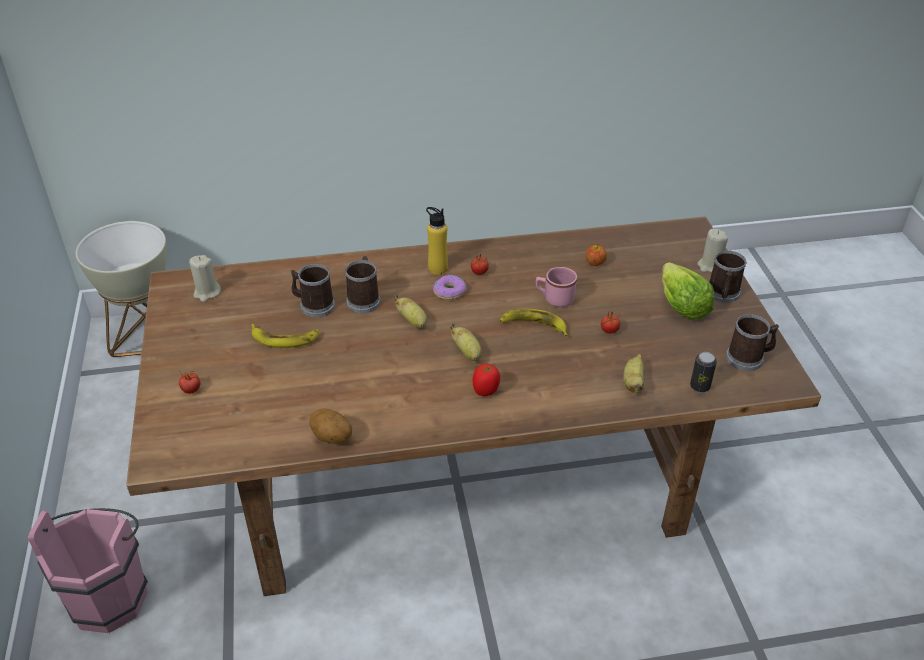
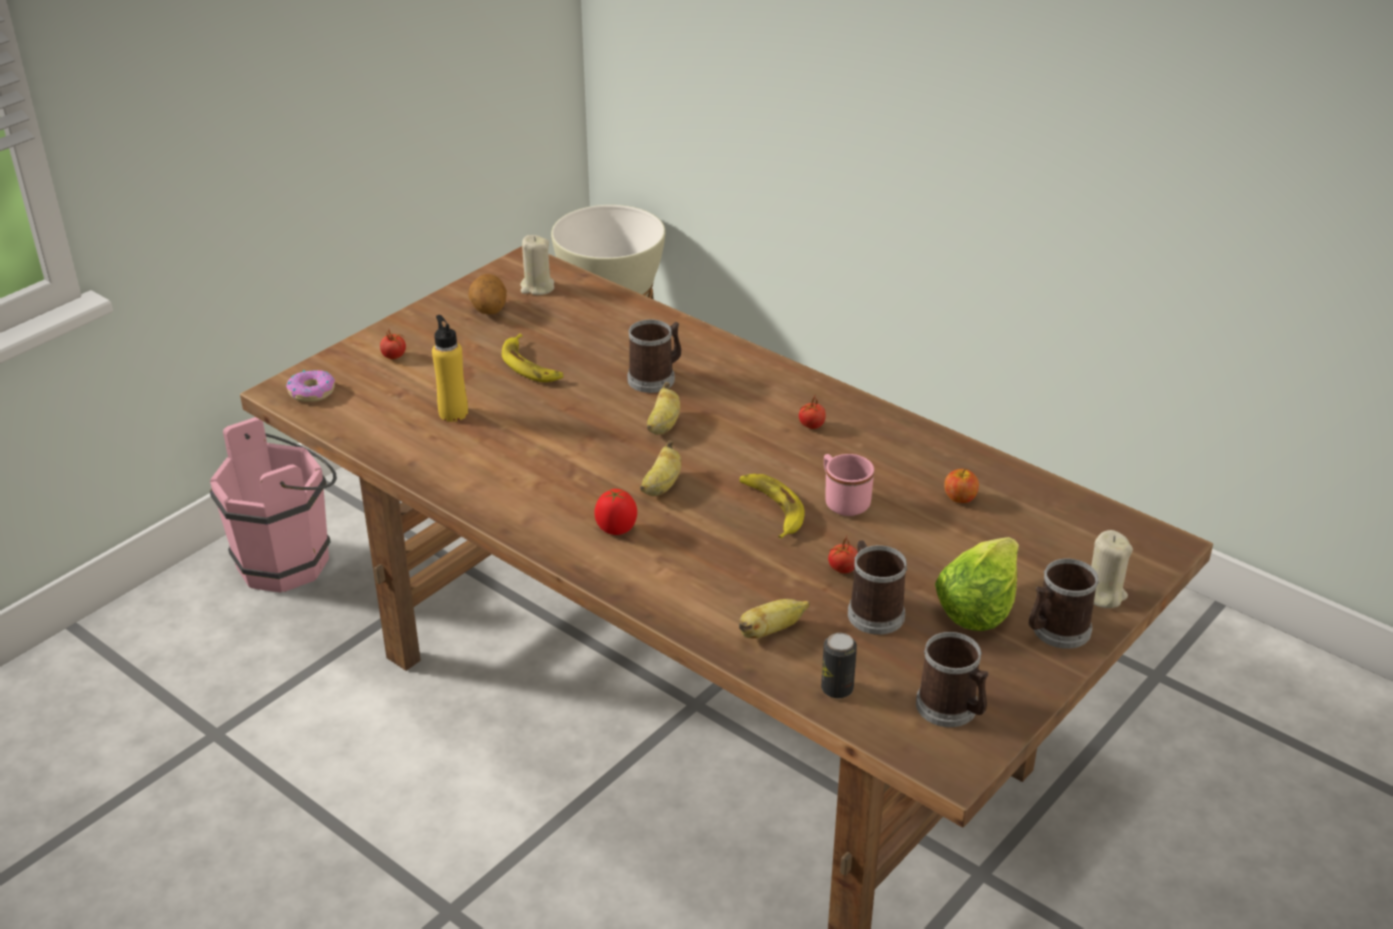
camera: 50 degrees right, 5 degrees down
(313, 305) = (603, 354): mug -> mug (872, 611)
(331, 438) = (424, 468): potato -> potato (488, 311)
(437, 268) = (776, 395): yellow bottle -> yellow bottle (453, 413)
(449, 291) = (748, 423): donut -> donut (312, 392)

